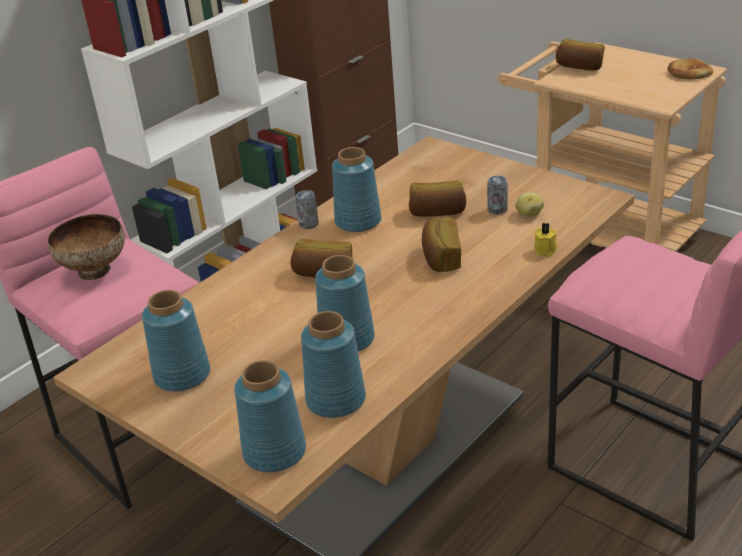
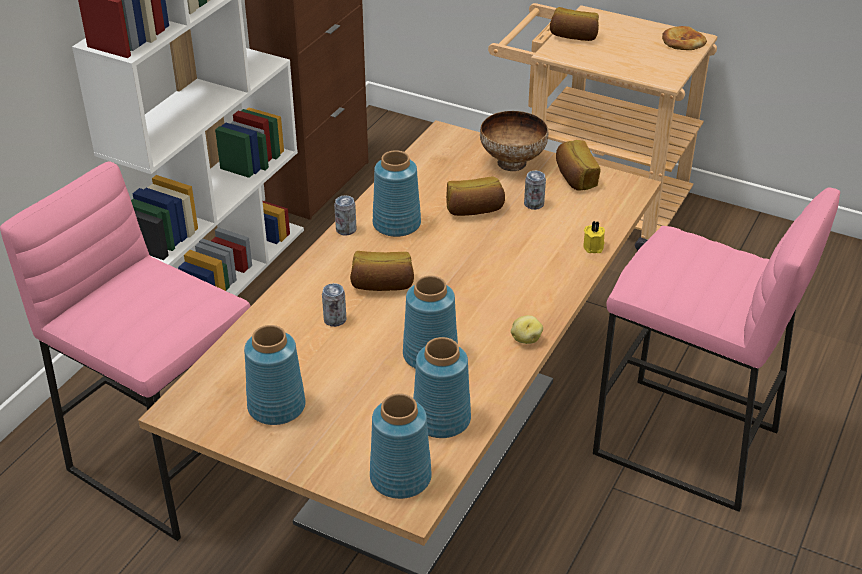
camera: 15 degrees left, 5 degrees up
(95, 271) = (137, 298): bowl -> bowl (513, 163)
(268, 301) = (335, 320): none -> can
(441, 258) = (494, 261): bread -> bread (575, 177)
(528, 214) = (566, 207): potato -> potato (525, 339)

